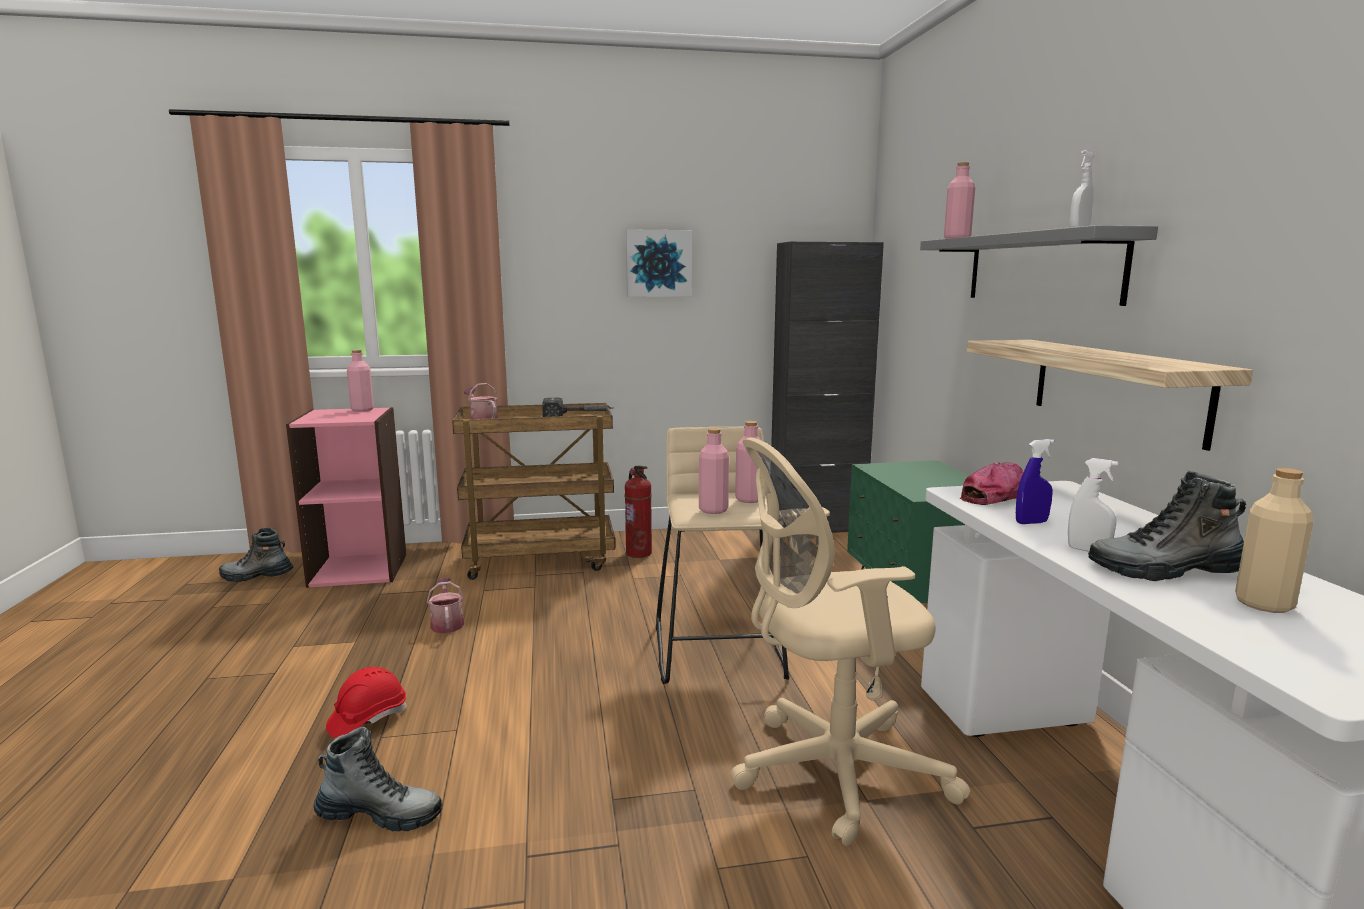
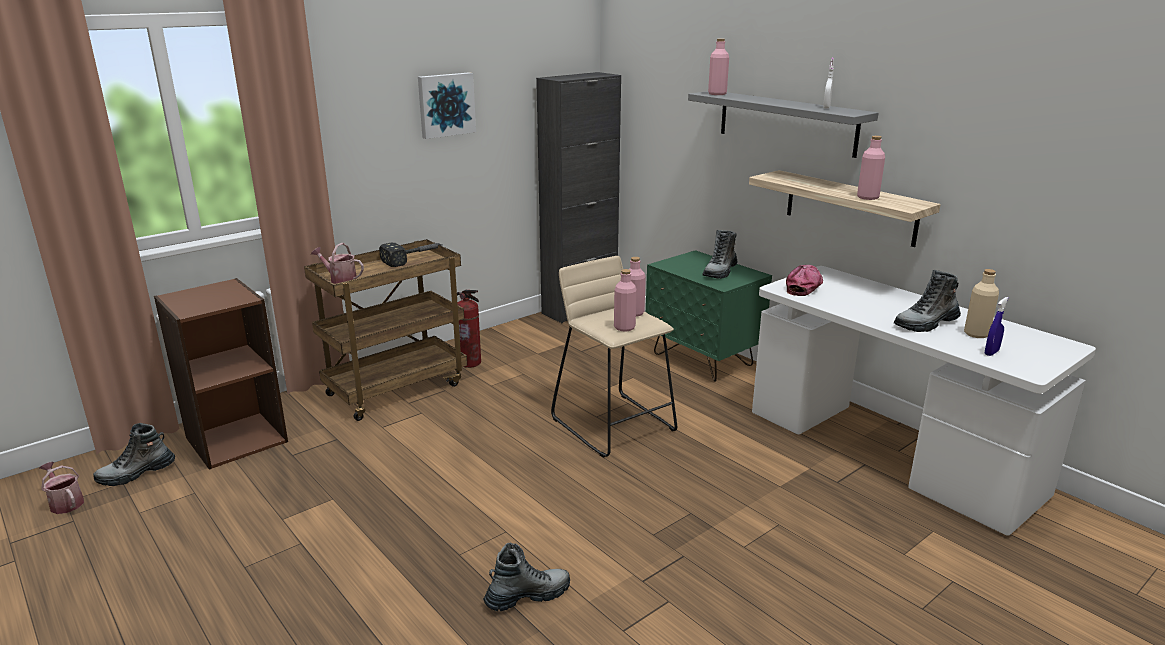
camera: 30 degrees left, 10 degrees up
(359, 569) = (236, 439): pink bookcase -> brown bookcase
(362, 410) = (214, 287): pink bottle -> pink bottle (867, 197)
(367, 718) = (431, 547): red hard hat -> none
(447, 623) = (390, 462): watering can -> watering can (65, 502)
(830, 772) = (749, 478): beige office chair -> none
(940, 482) = (720, 271): none -> boot
(1031, 522) = (840, 304): blue spray bottle -> blue spray bottle (991, 352)
(1088, 550) = (884, 318): white spray bottle -> none

